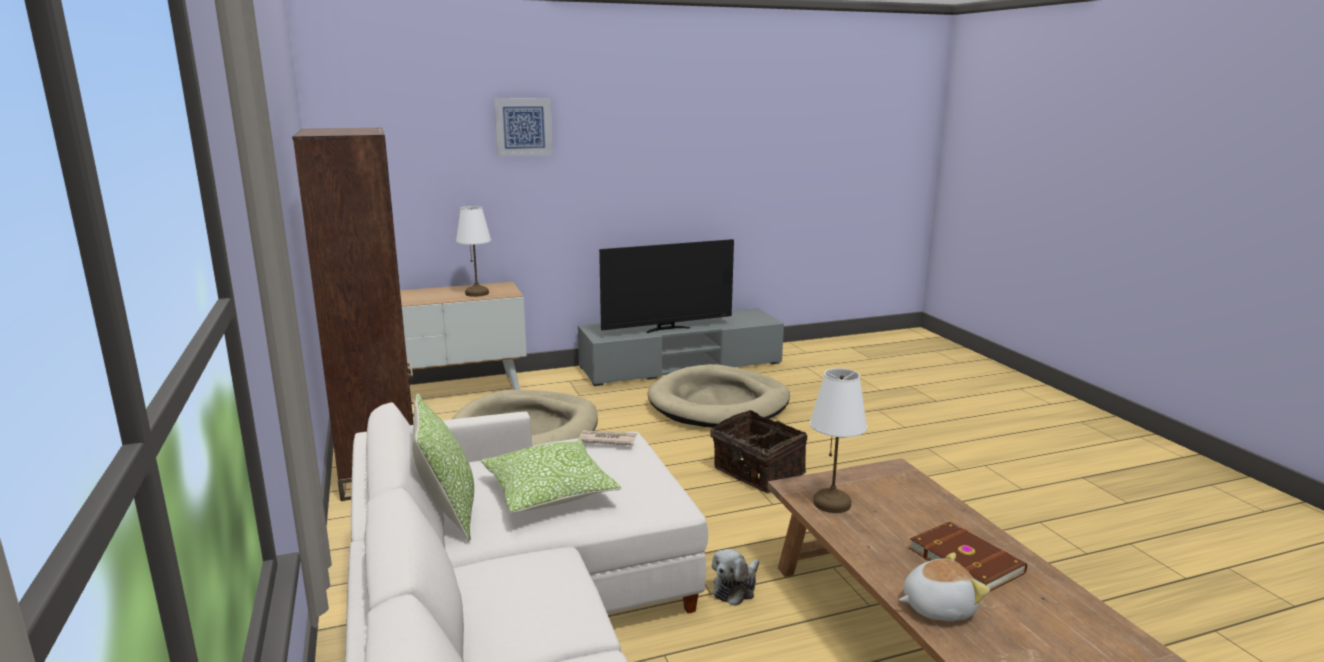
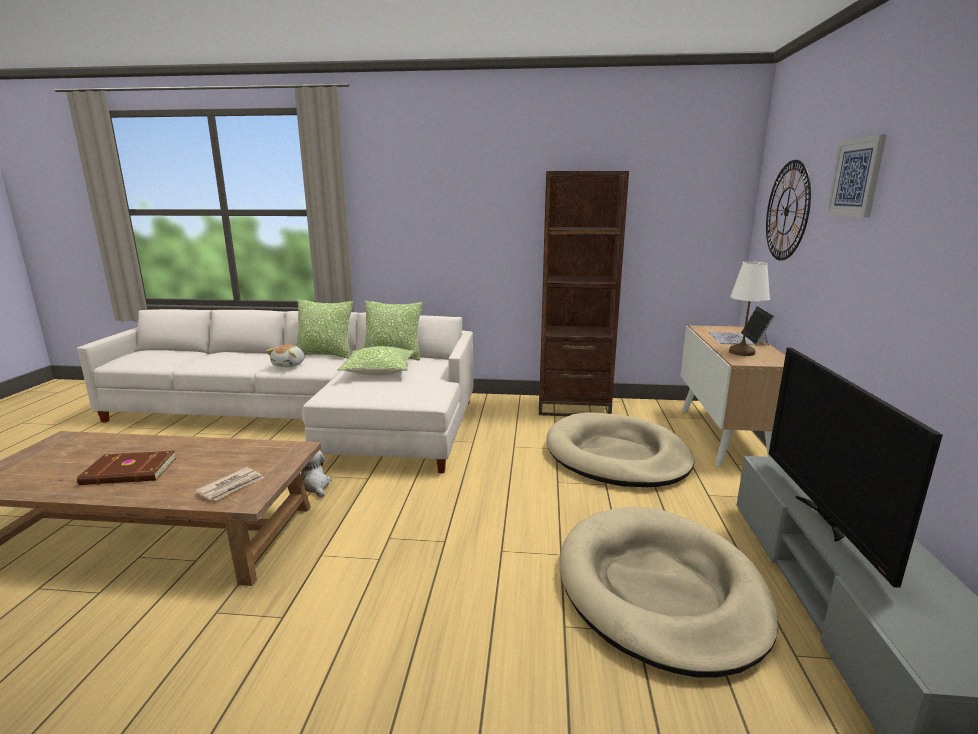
camera: 115 degrees right, 0 degrees up
(407, 158) = (787, 211): none -> wall clock
(421, 294) = (738, 339): none -> laptop
(463, 593) = (325, 354): none -> pillow
(607, 440) = (425, 391): newspaper -> newspaper (231, 486)
(756, 472) = (451, 551): basket -> none
(832, 503) = (259, 453): white table lamp -> none
(937, 607) = (133, 445): plush toy -> plush toy (289, 365)

